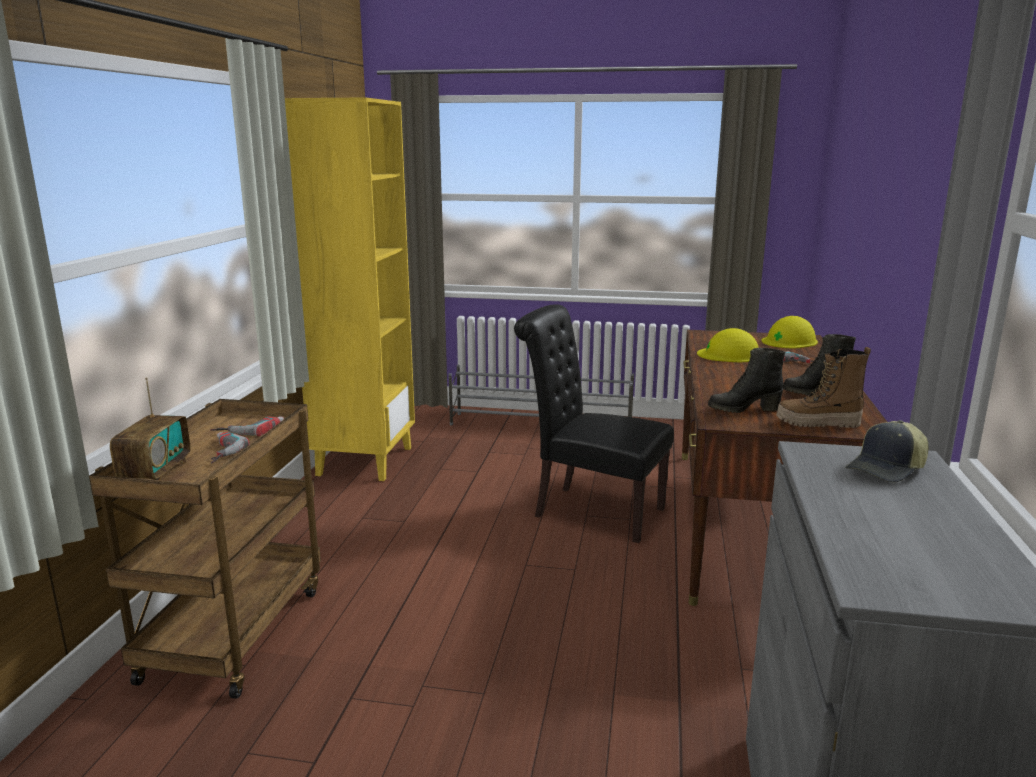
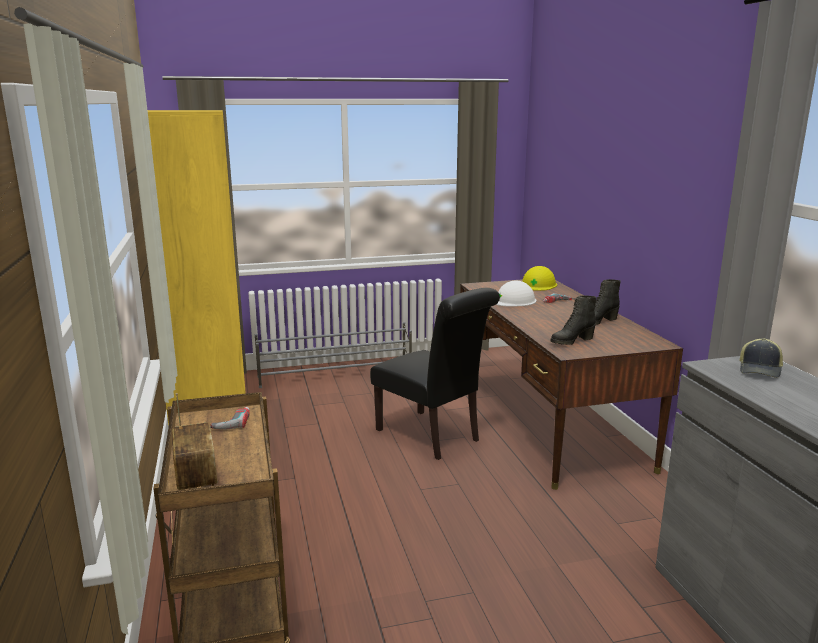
camera: 25 degrees left, 0 degrees up
(217, 452) = (226, 449): power drill -> none
(591, 511) = (432, 437): black chair -> black chair turned 135 degrees counterclockwise
(729, 355) = (513, 300): yellow hard hat -> white hard hat
(818, 423) = (625, 344): boot -> none

